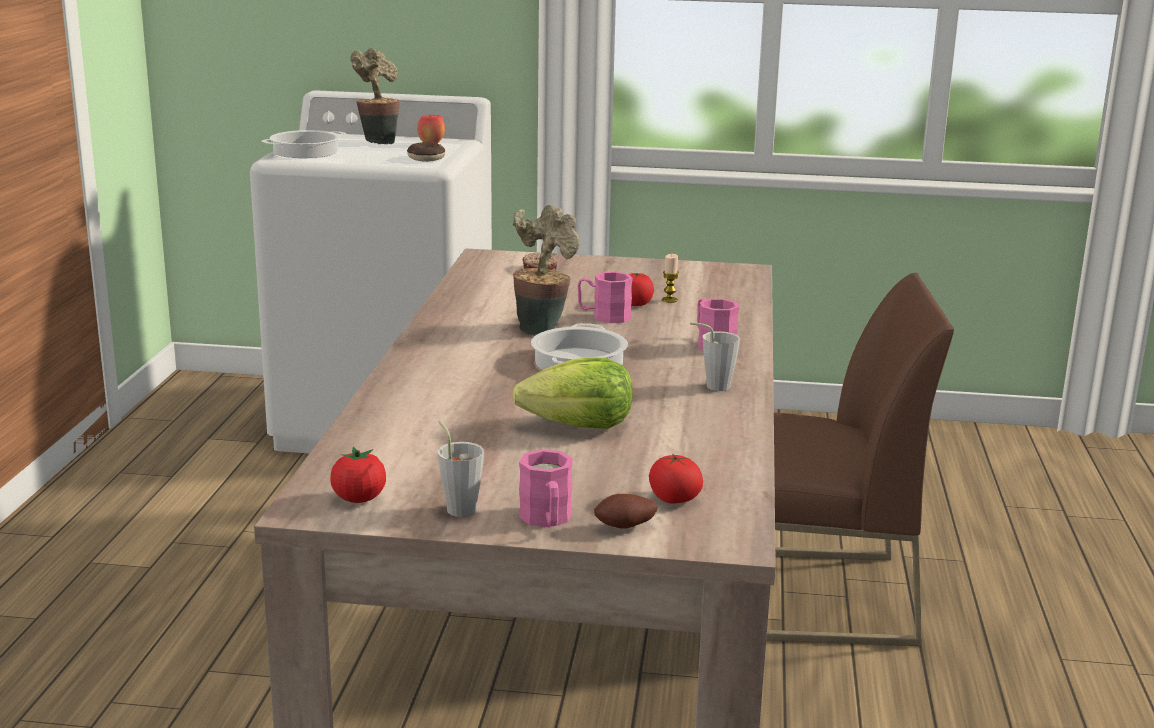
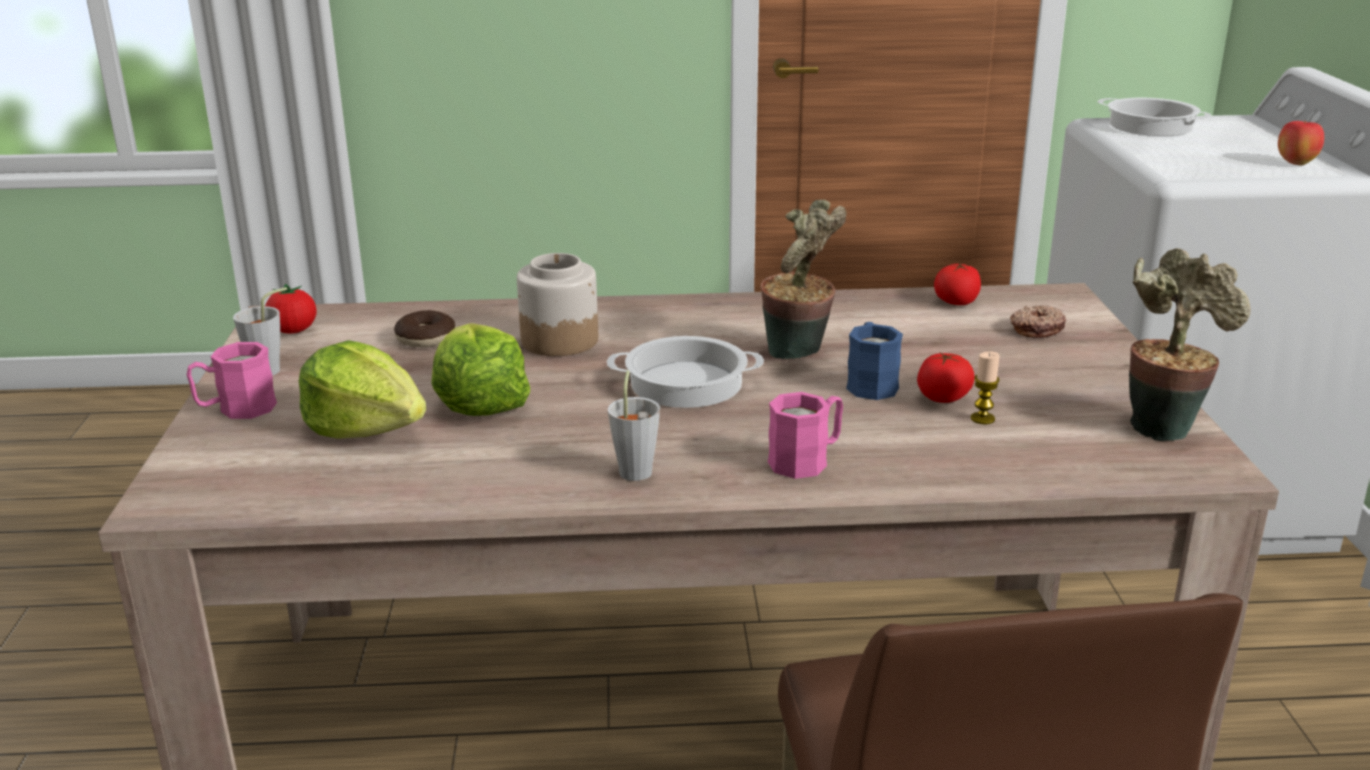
camera: 80 degrees right, 5 degrees up
(378, 141) = (1263, 143): potted plant -> potted plant (1163, 425)
(426, 158) = (1209, 170): donut -> donut (426, 339)
(466, 393) = (559, 340): none -> jar
(604, 316) = (870, 383): pink mug -> blue mug
(612, 466) = (366, 428): none -> lettuce
(625, 528) = (210, 446): potato -> none
(674, 499) = (277, 466): tomato -> tomato (956, 302)

